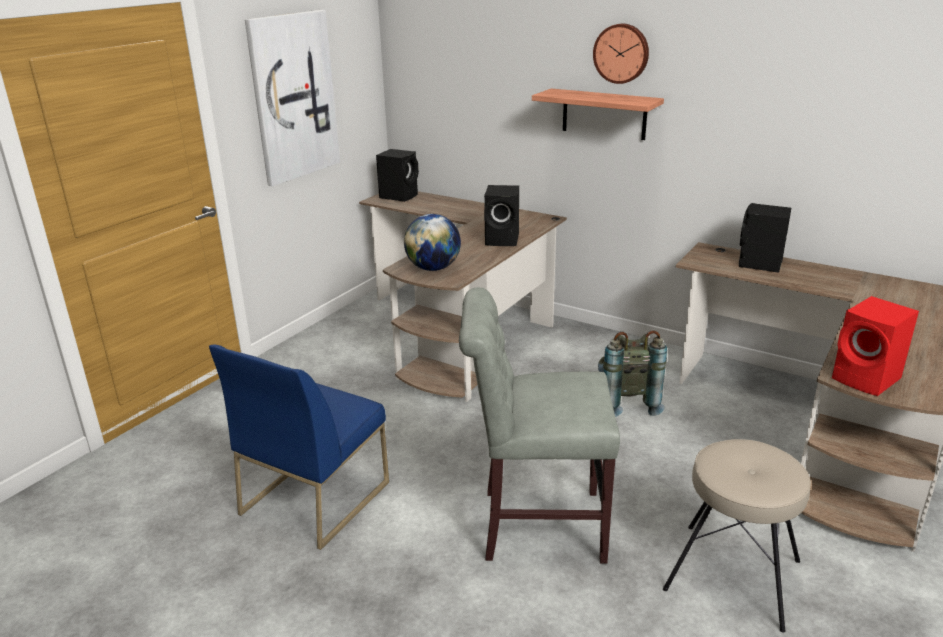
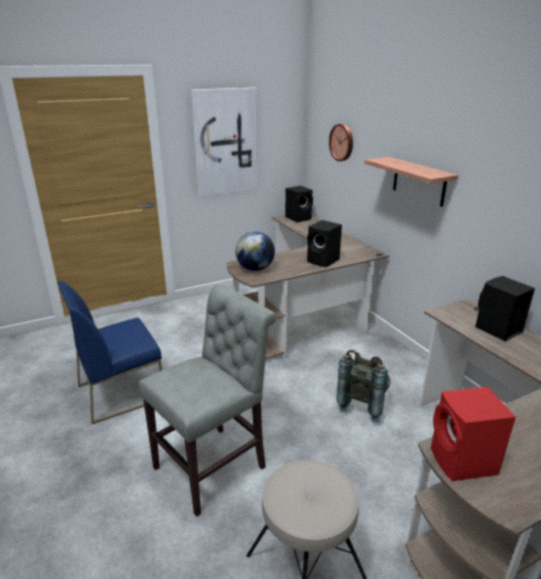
camera: 30 degrees right, 0 degrees up
(535, 525) = (215, 465): grey chair -> grey chair turned 105 degrees clockwise
(621, 53) = (434, 134): wall clock -> wall clock (342, 142)

